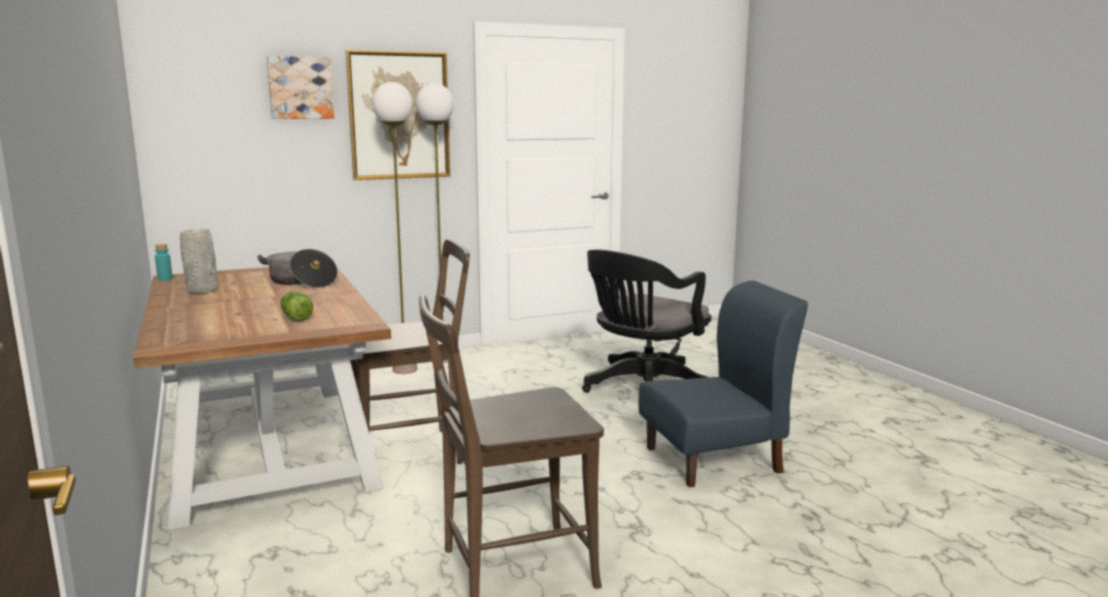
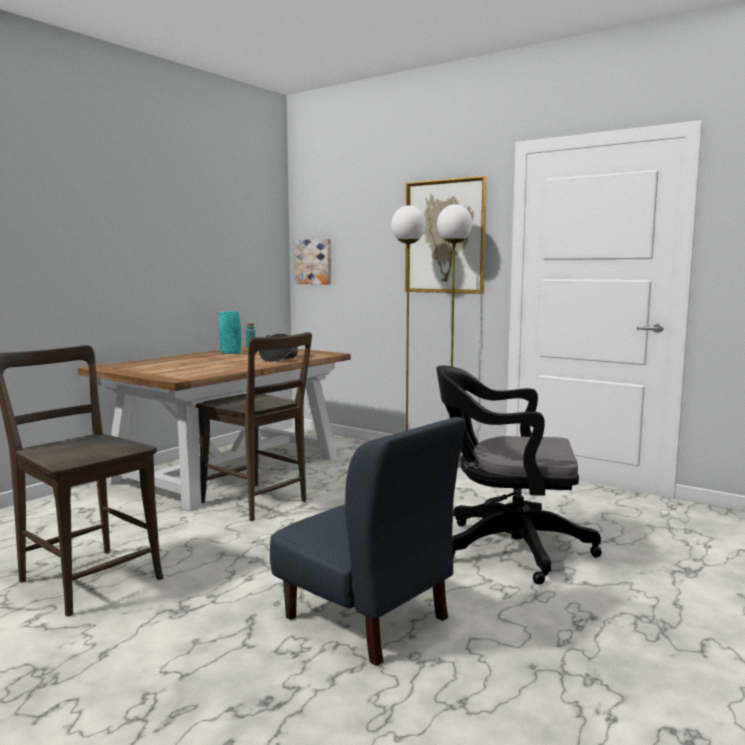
camera: 60 degrees right, 5 degrees down
(202, 290) = (231, 353): grey vase -> turquoise vase
(295, 317) = (185, 369): lettuce -> none
(300, 88) = (377, 216): picture -> picture (314, 261)

